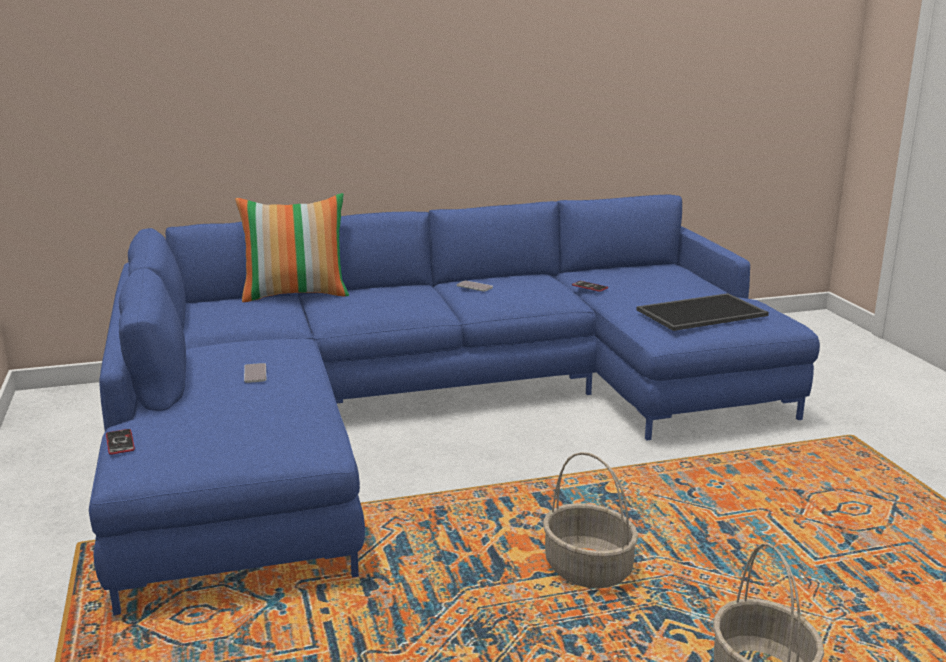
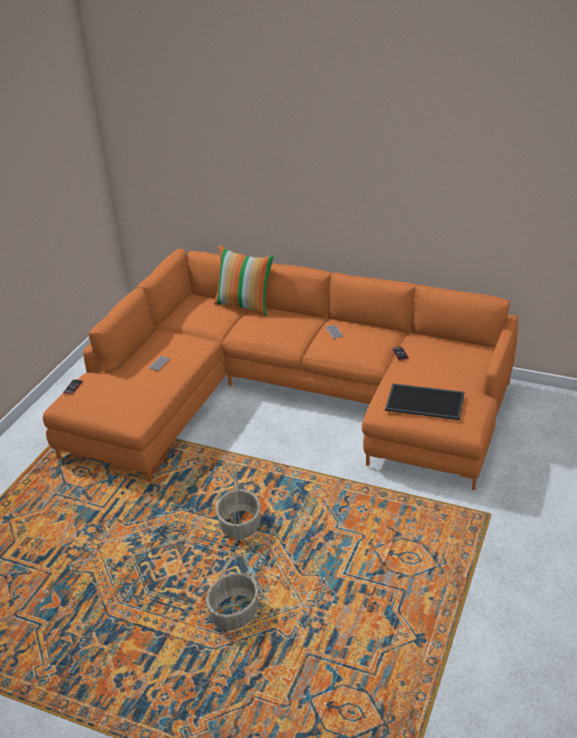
camera: 40 degrees right, 15 degrees up
(427, 412) = (286, 397): blue sofa -> orange sofa

